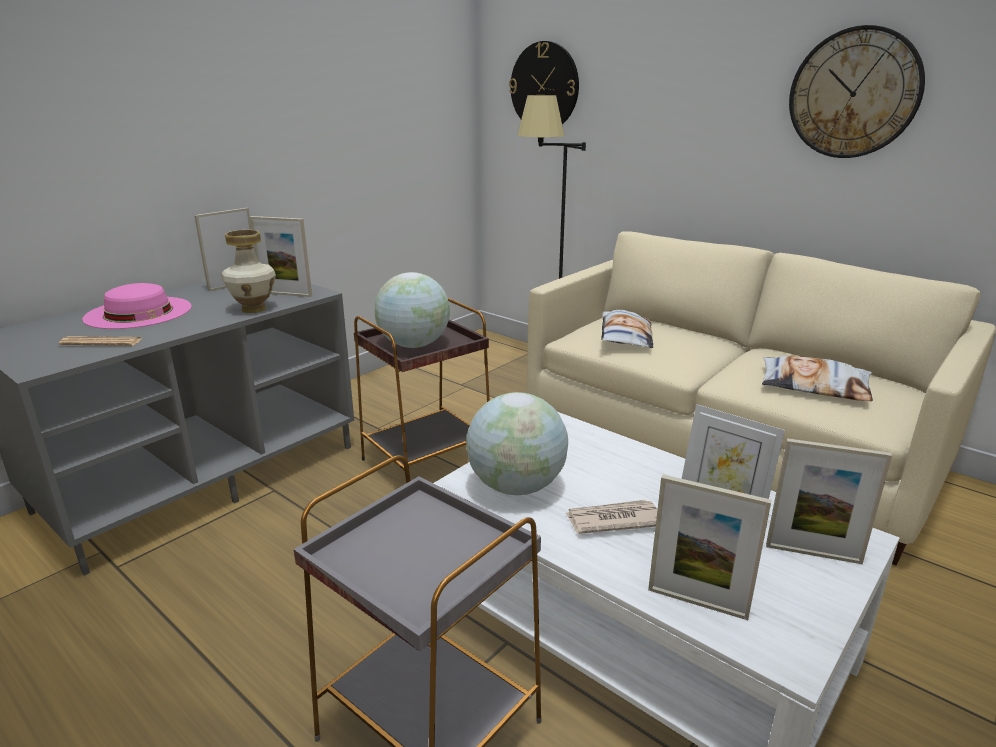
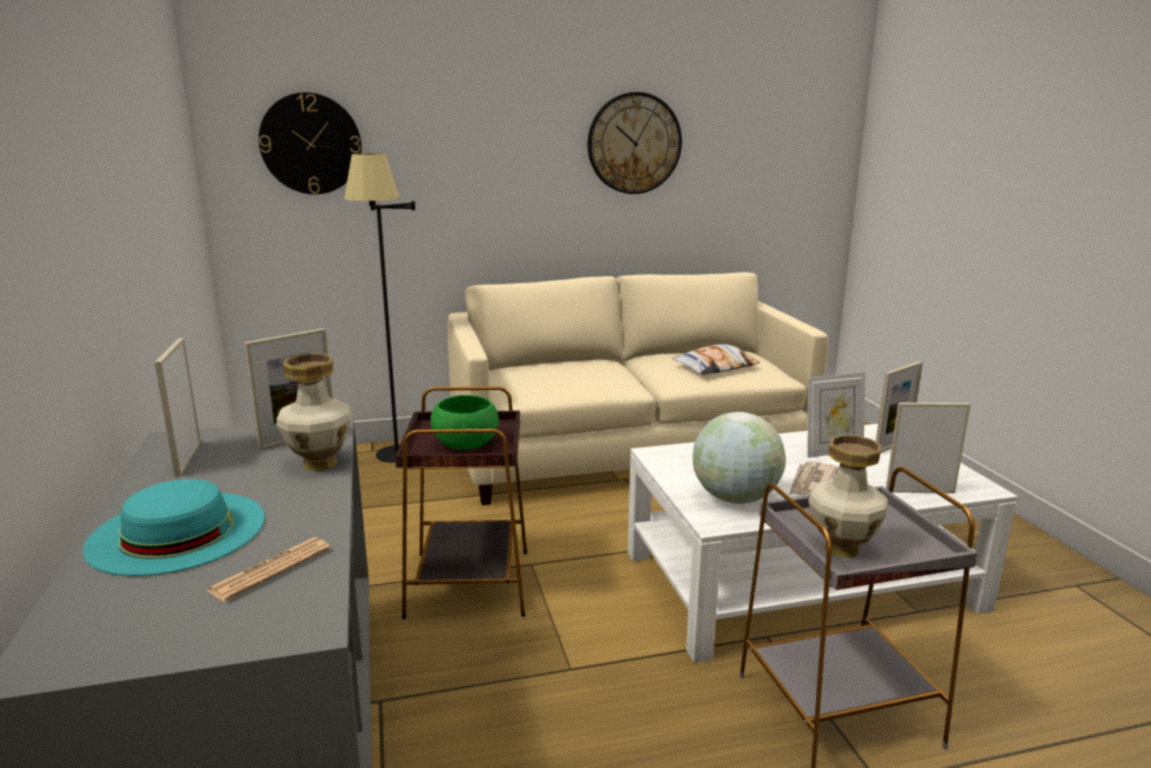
camera: 55 degrees left, 5 degrees down
(138, 312) = (178, 531): pink hat -> turquoise hat
(376, 547) = (842, 549): none -> vase
(414, 345) = (465, 444): globe -> green bowl
(624, 336) = (551, 380): pillow -> none
(697, 602) = (920, 491): picture frame -> picture frame turned 150 degrees counterclockwise

